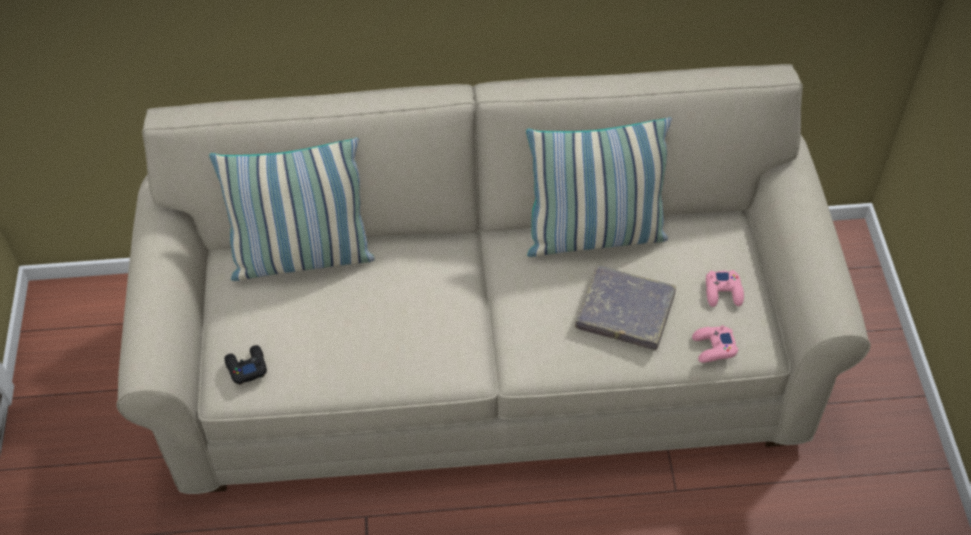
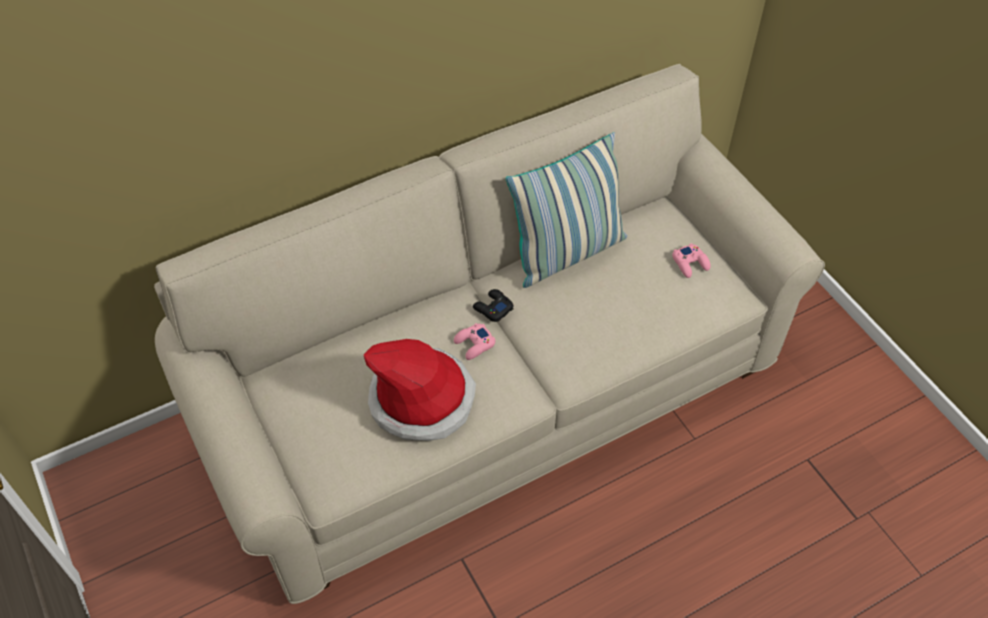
camera: 25 degrees left, 0 degrees up
(246, 367) = (335, 466): black game controller -> black game controller (493, 308)
(302, 257) = (333, 354): pillow -> none
(363, 332) = (422, 399): none -> hat
(625, 311) = (625, 305): grey book -> none
(713, 348) = (707, 309): pink game controller -> pink game controller (474, 344)

